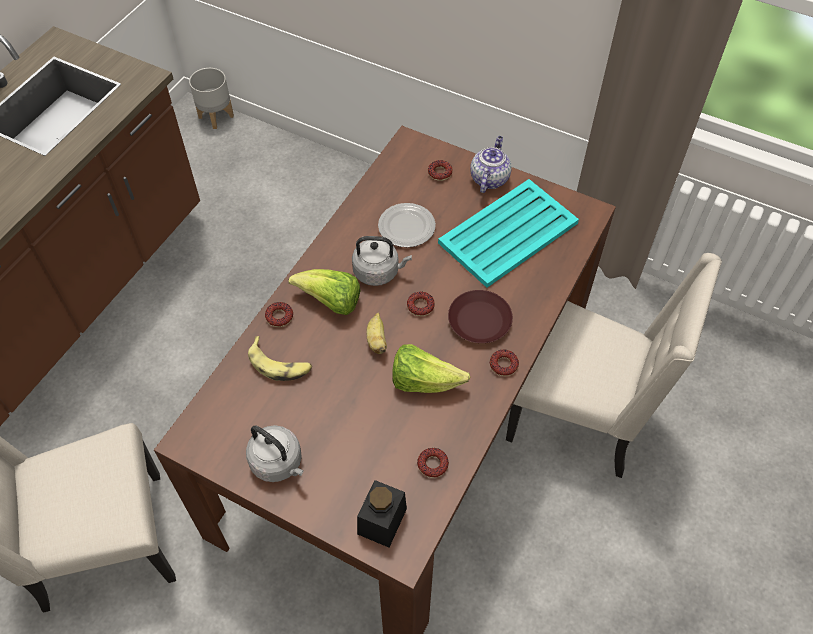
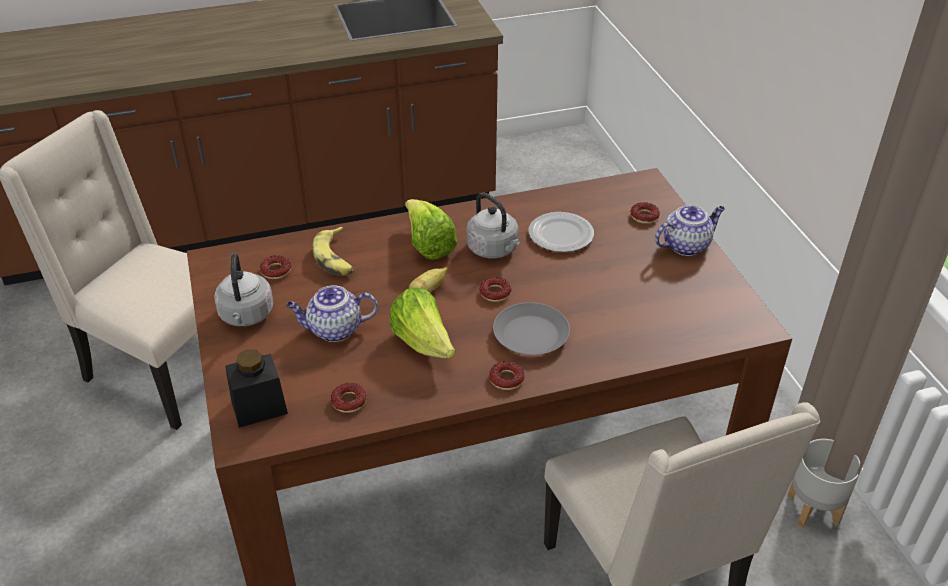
camera: 45 degrees right, 15 degrees down
(216, 116) = (587, 150): grey planter -> grey planter (814, 509)
(279, 317) = (378, 230): donut -> donut (276, 271)
(354, 421) = (334, 330): none -> teapot
(479, 320) = (531, 334): brown plate -> grey plate
(509, 233) = (649, 293): turquoise tray -> none

